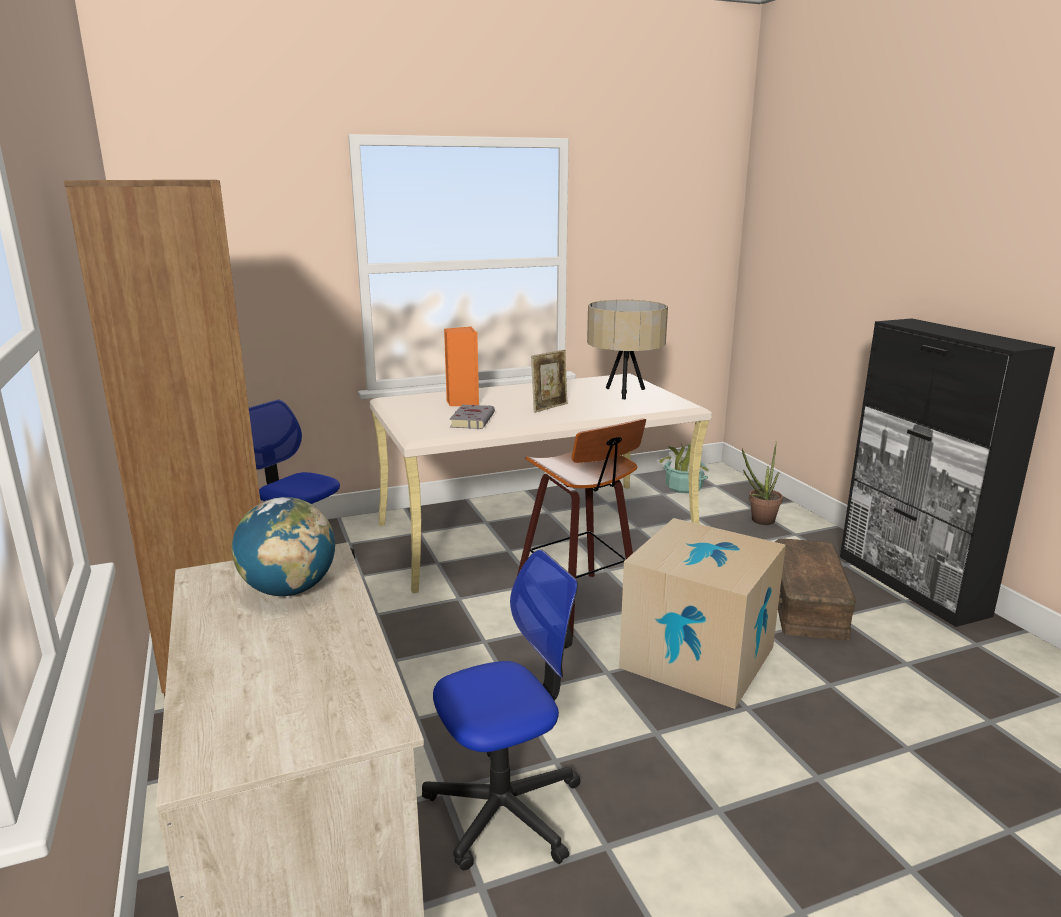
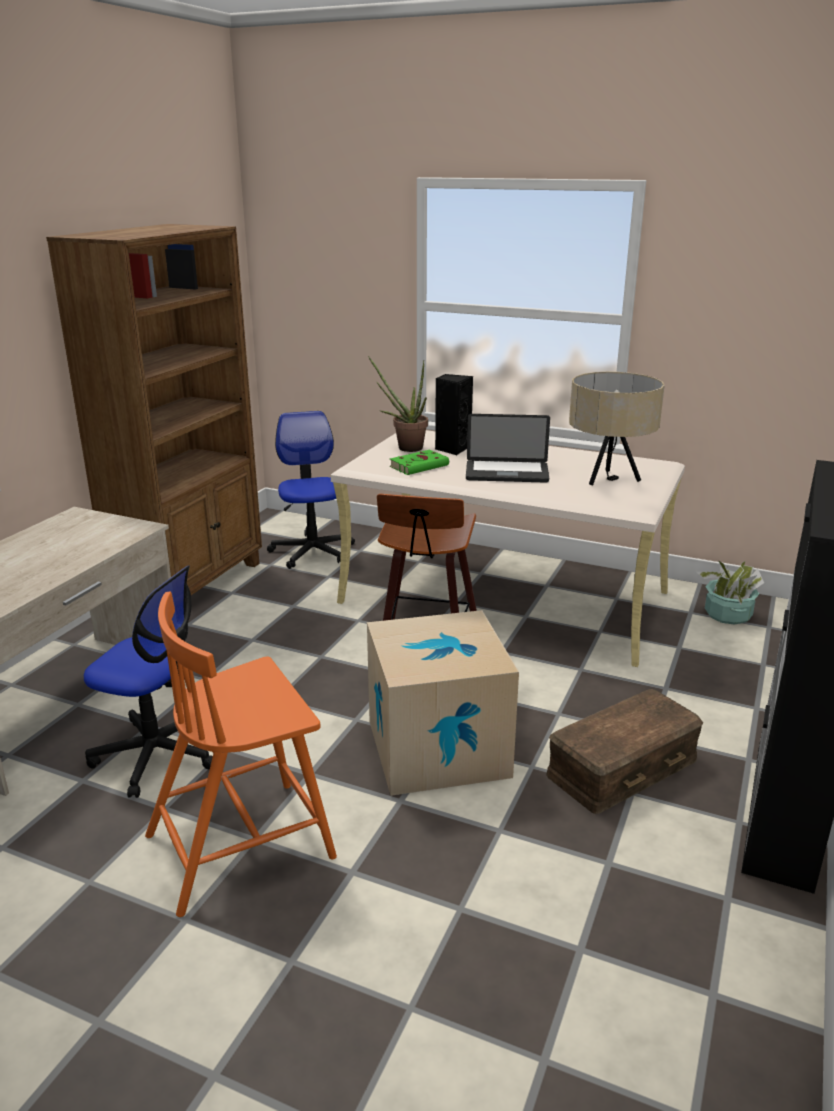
camera: 45 degrees right, 5 degrees up
(289, 589) = (86, 538): globe -> none
(462, 402) = (452, 449): orange speaker -> black speaker
(472, 420) = (420, 466): grey book -> green book
(549, 407) = (506, 473): picture frame -> laptop
(719, 820) = (243, 844): none -> orange chair
(759, 521) = (740, 679): potted plant -> potted plant (405, 447)

